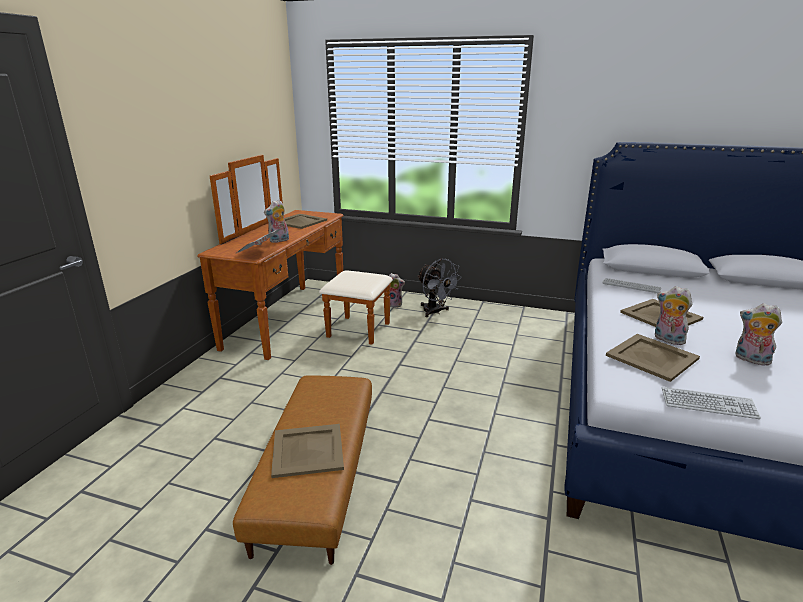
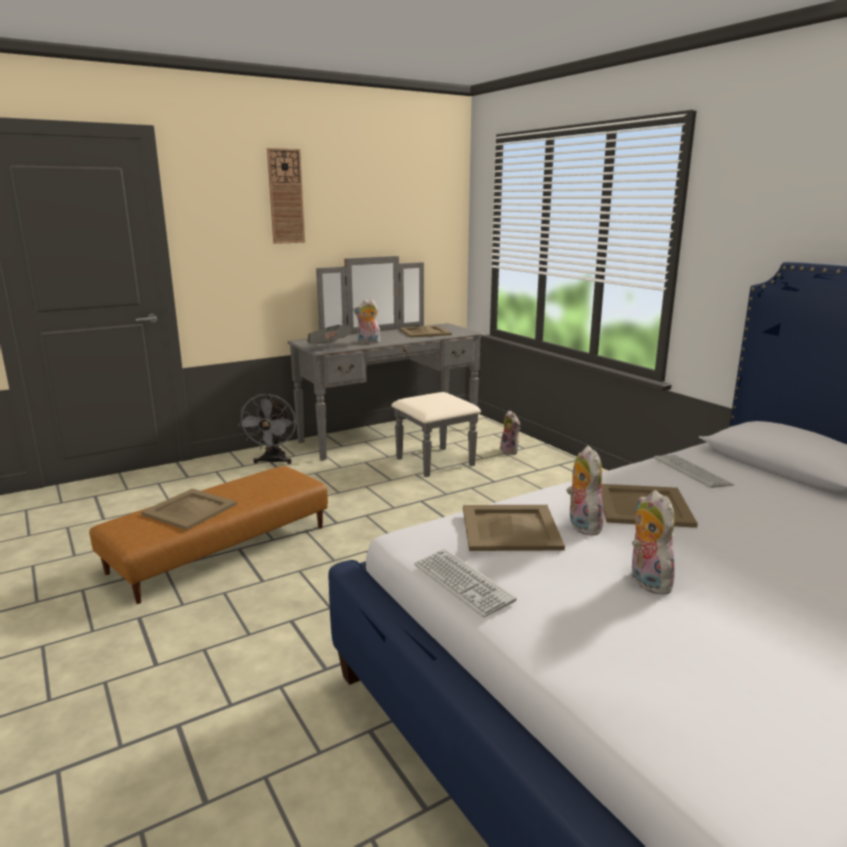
camera: 40 degrees right, 5 degrees down
(173, 102) = (286, 196): none -> wall clock
(304, 321) = (400, 440): brown dresser -> grey dresser
(435, 312) = (542, 470): grey fan -> grey fan (273, 462)

